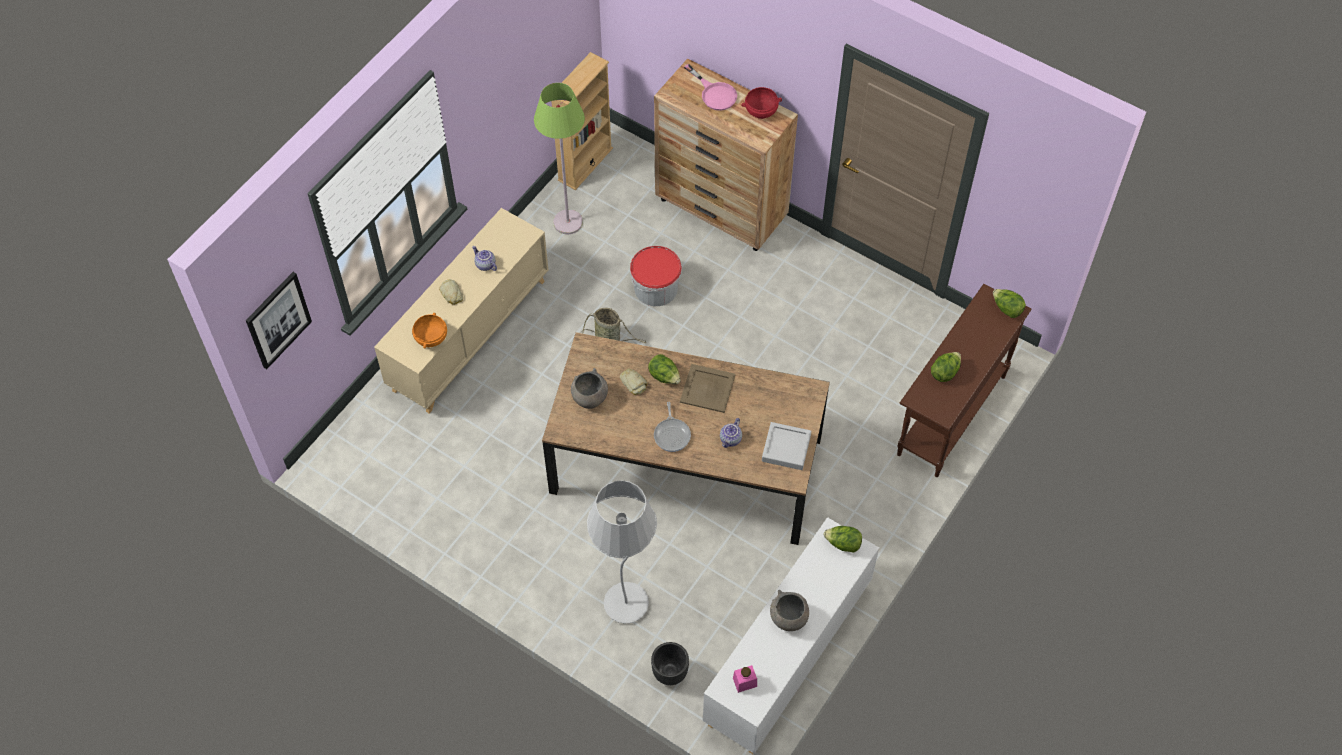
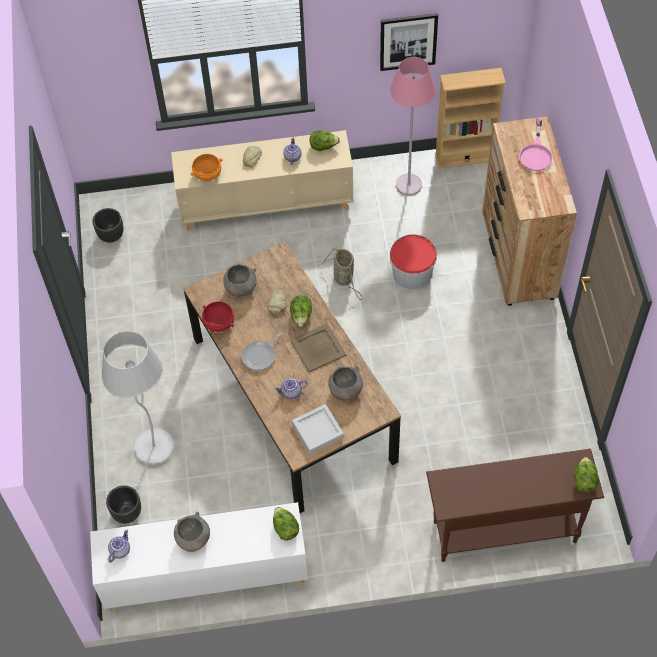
camera: 50 degrees right, 0 degrees up
(278, 320) = (84, 72): picture -> picture (408, 41)
(367, 476) = (111, 236): none -> black planter
(567, 222) = (408, 185): green floor lamp -> pink floor lamp
(744, 682) = (119, 550): pink jar -> teapot
(761, 112) = (552, 190): red bowl -> red bowl (218, 323)
(768, 401) = (345, 390): none -> grey bowl
(944, 372) = (482, 481): lettuce -> lettuce (323, 146)

